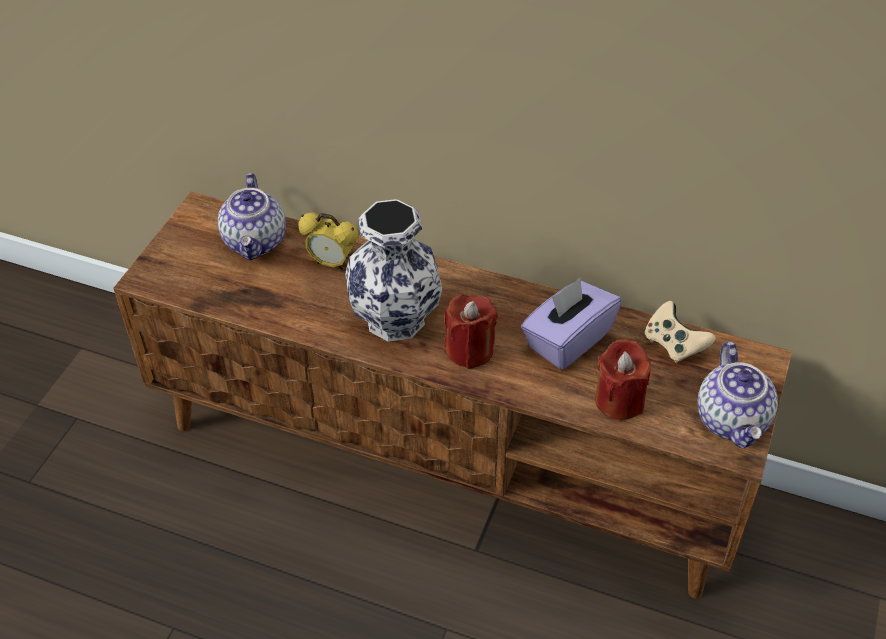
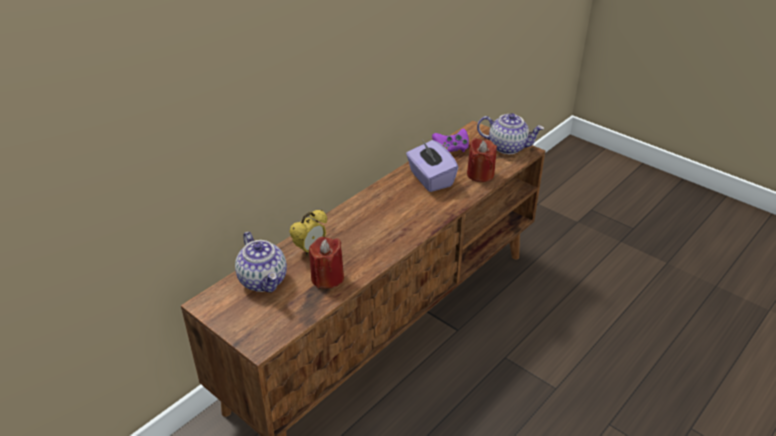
camera: 70 degrees left, 10 degrees down
(256, 242) = (264, 280): teapot -> teapot turned 45 degrees clockwise
(397, 320) = (378, 234): vase -> none
(470, 350) = (419, 213): red candle -> red candle (327, 278)
(674, 344) = (451, 149): beige game controller -> purple game controller

